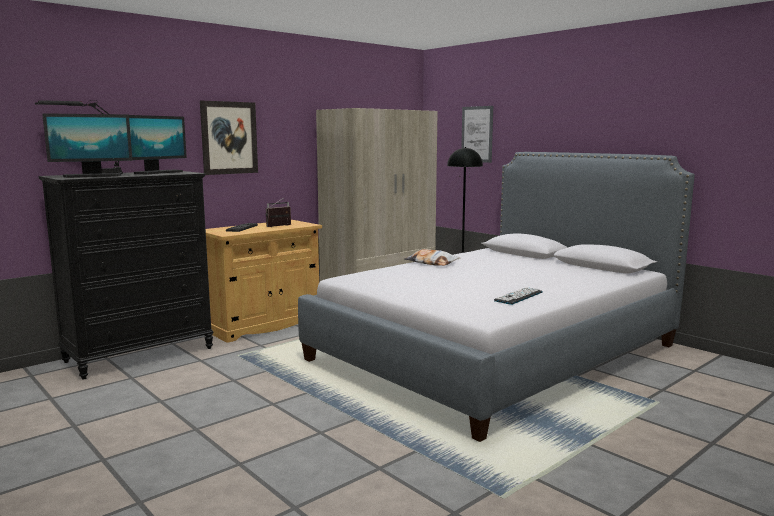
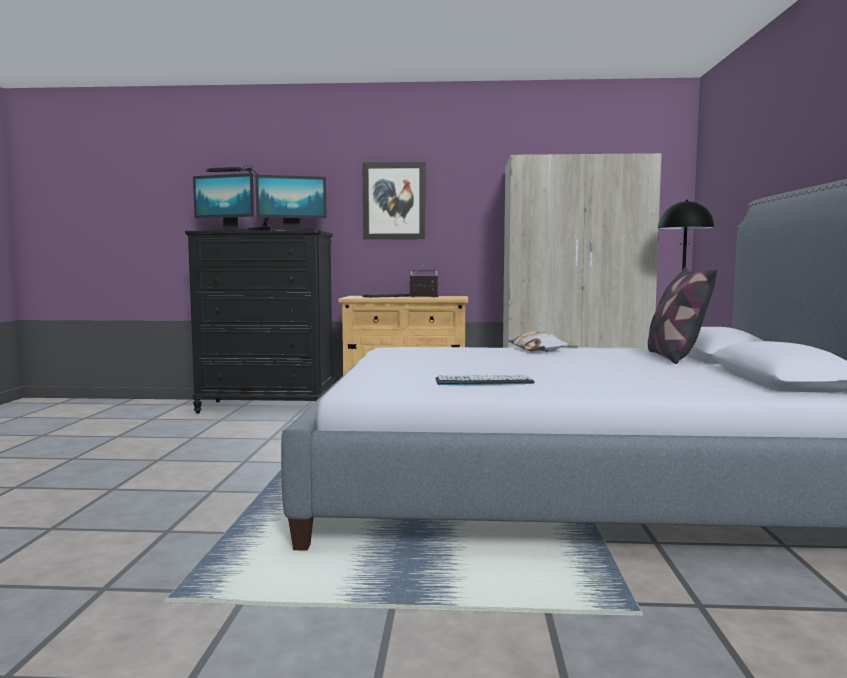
camera: 45 degrees right, 5 degrees down
(477, 134) = (733, 183): picture -> none
(513, 257) = (674, 357): none -> pillow

